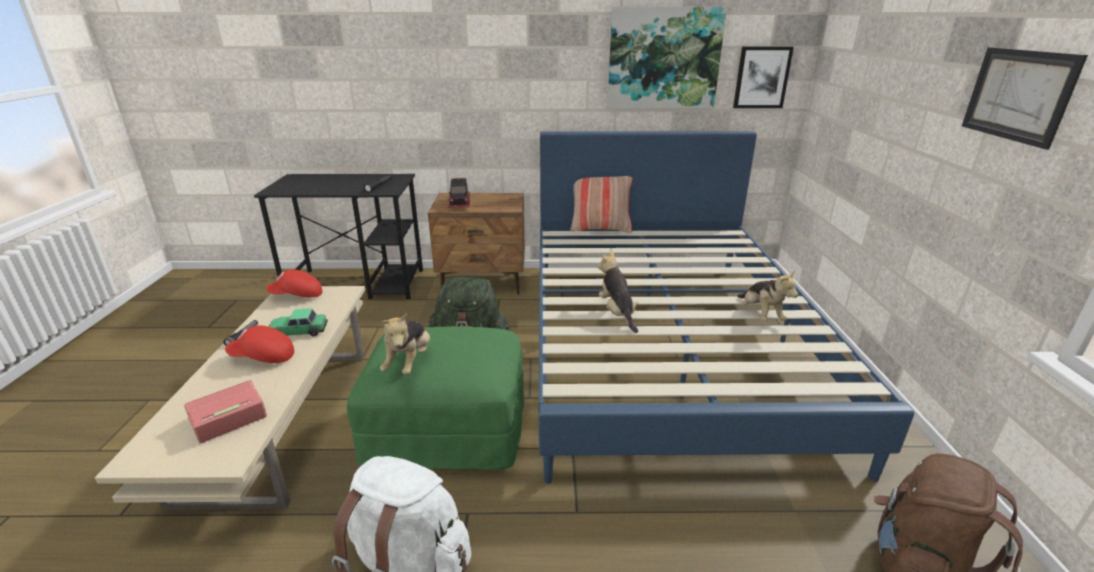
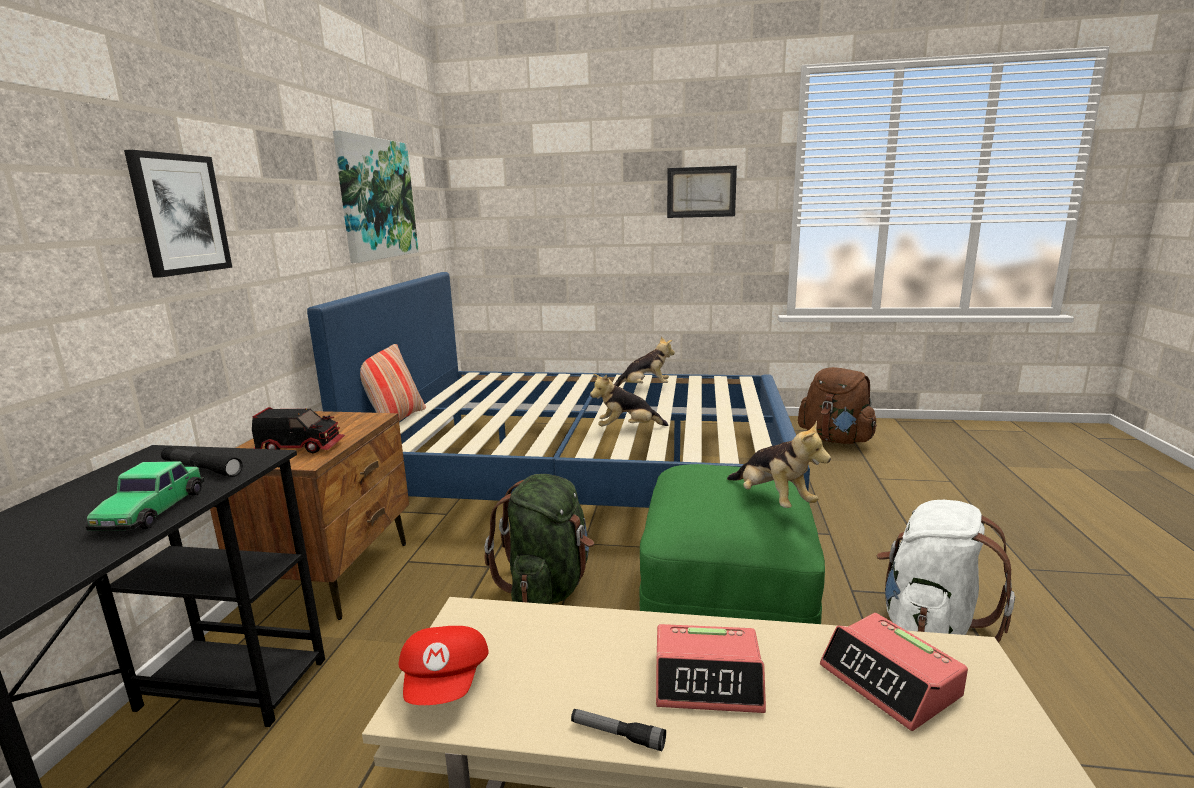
camera: 80 degrees left, 10 degrees down
(263, 357) = (708, 680): red cap -> alarm clock
(298, 331) = (614, 652): toy car -> toy car (151, 510)
(409, 362) = (772, 500): plush toy -> plush toy turned 45 degrees clockwise
(761, 77) = (429, 218): picture -> picture (179, 214)

